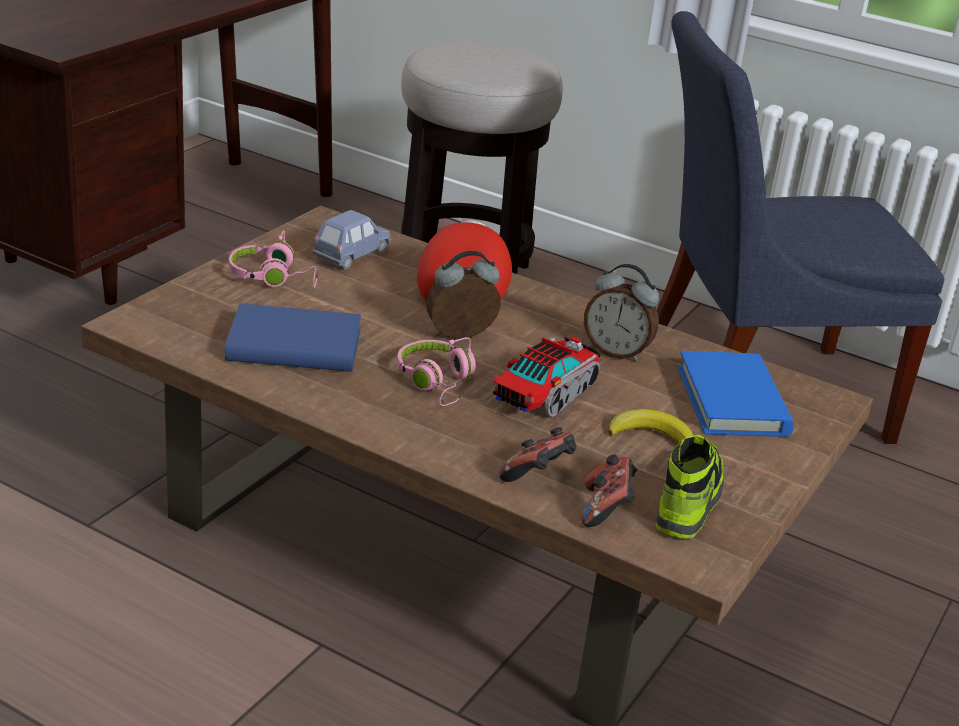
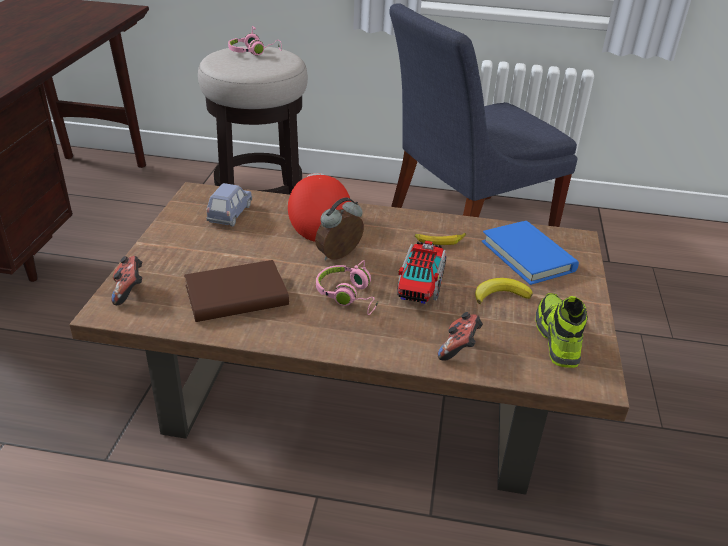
camera: 20 degrees left, 5 degrees up
(274, 278) = (188, 245): pink headphones -> pink headphones (254, 52)
(294, 346) = (236, 296): blue book -> brown book
(606, 509) = (516, 360): game controller -> game controller (129, 291)
(616, 352) = (440, 241): alarm clock -> banana

